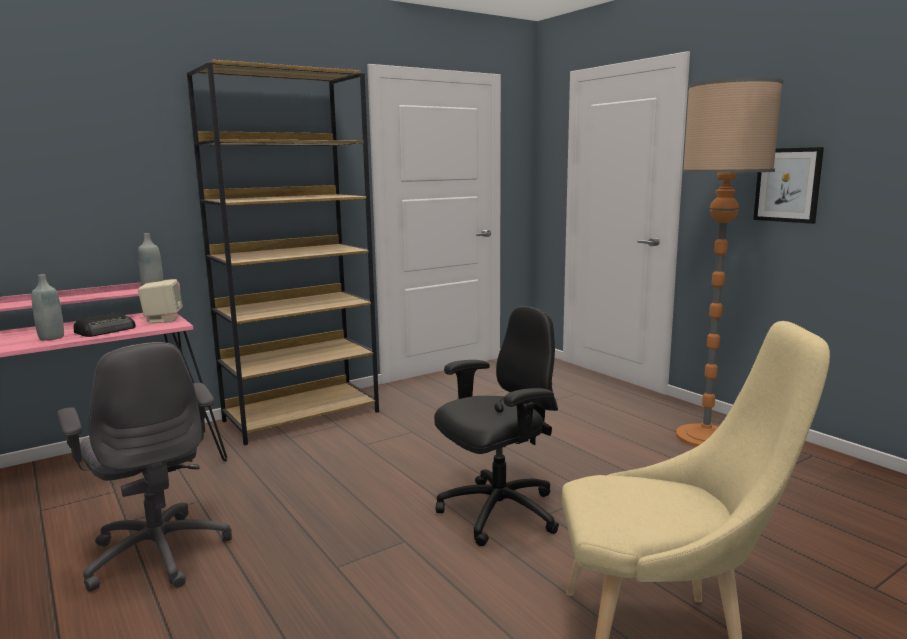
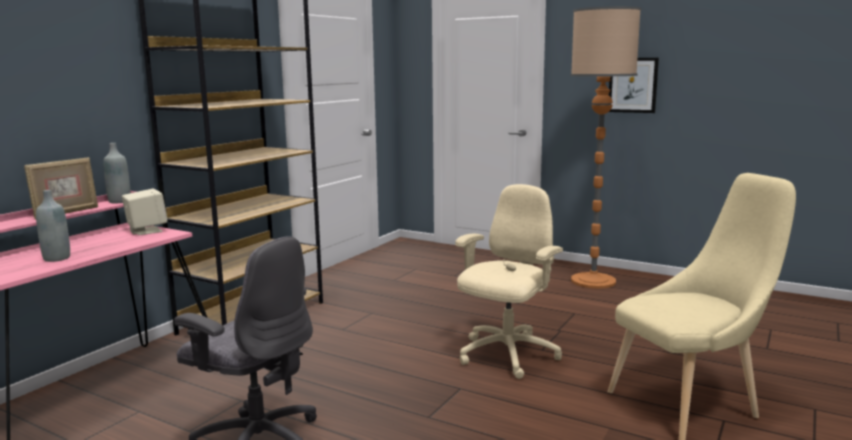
camera: 25 degrees left, 0 degrees up
(92, 296) = (66, 213): none -> picture frame
(107, 330) = (107, 246): radio -> none
(497, 512) = (506, 355): black office chair -> beige office chair

